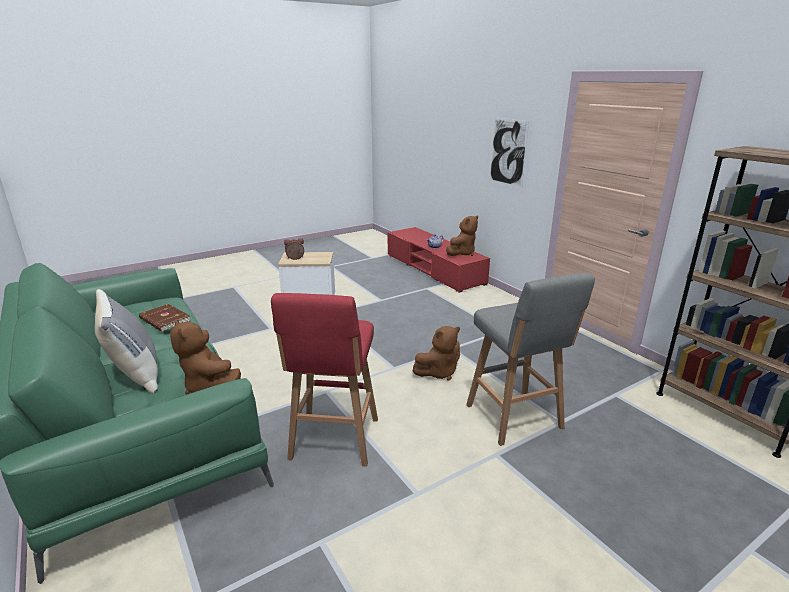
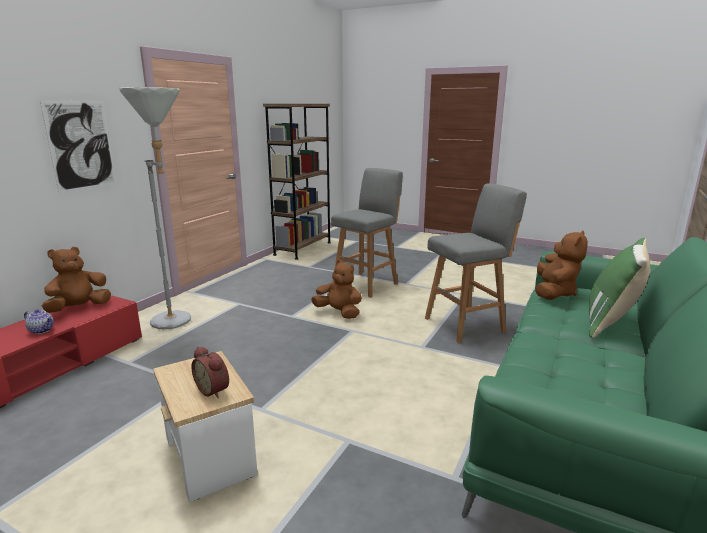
camera: 120 degrees left, 5 degrees down
(134, 375) = (611, 323): grey pillow -> green pillow
(164, 320) = (547, 361): brown book -> none
(334, 441) = (466, 325): red stool -> grey stool
(462, 253) = (79, 308): brown plush toy -> brown plush toy turned 60 degrees counterclockwise
(478, 305) = (178, 322): none -> grey floor lamp

